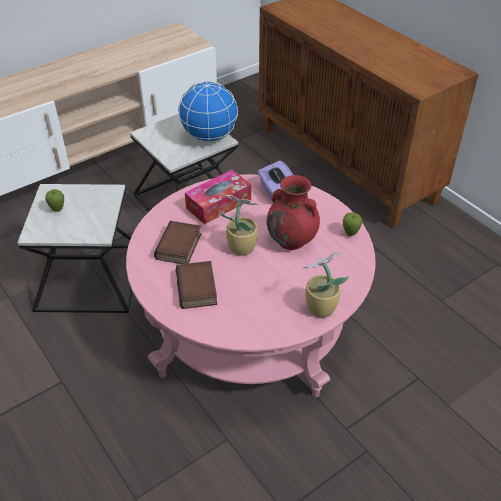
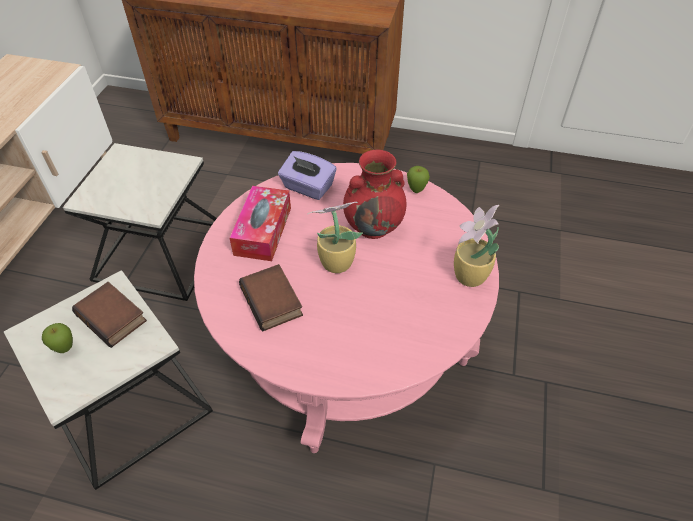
camera: 40 degrees left, 5 degrees up
(198, 289) = (342, 333): book -> book (114, 317)
(209, 136) = (166, 166): globe -> none

